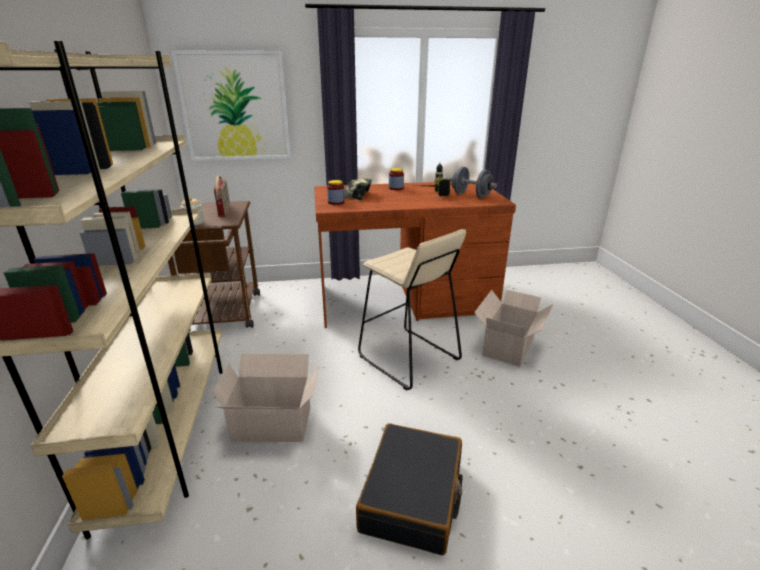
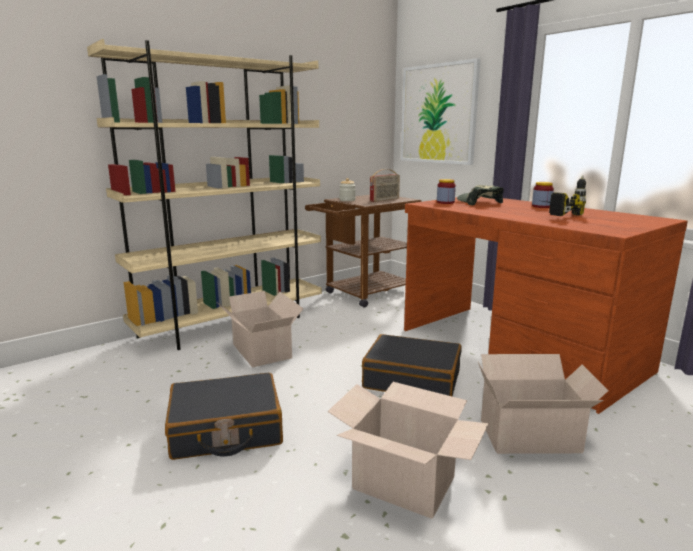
camera: 60 degrees right, 10 degrees down
(408, 358) = (412, 379): beige stool -> black suitcase
(471, 195) = (602, 223): grey dumbbell -> none
(535, 418) = (403, 483): none -> cardboard box

